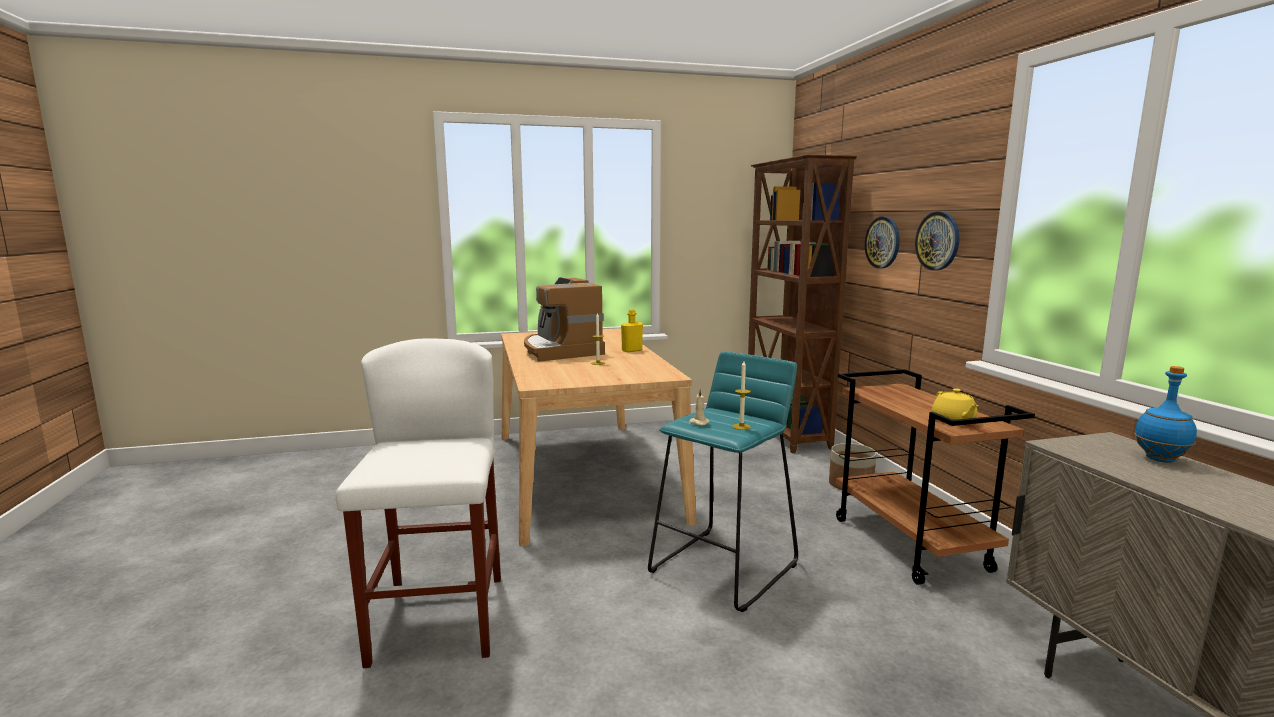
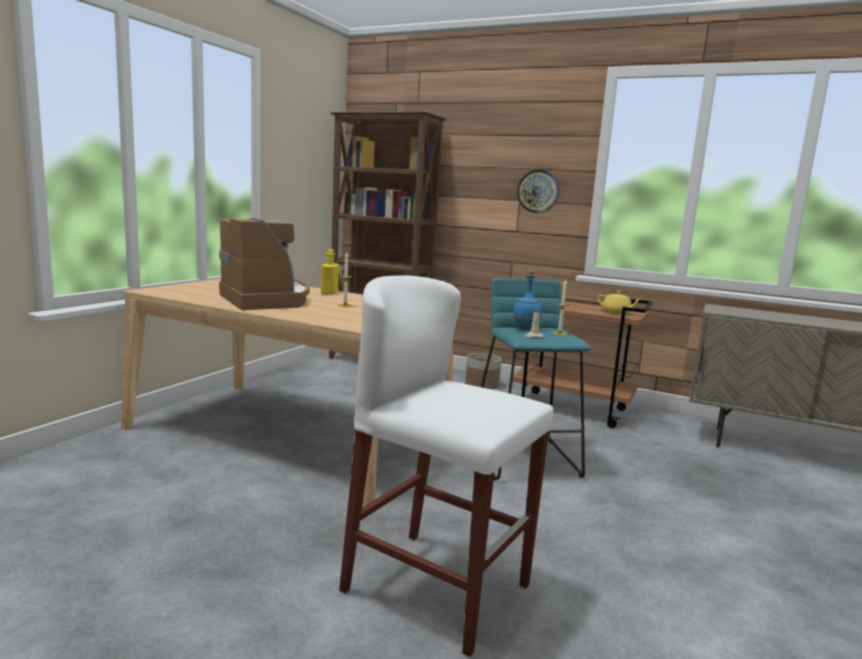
camera: 50 degrees left, 0 degrees up
(560, 351) = (267, 300): coffee machine -> coffee machine turned 135 degrees counterclockwise
(883, 242) = (477, 191): wall clock -> none
(1160, 459) = (751, 311): blue bottle -> blue bottle (525, 329)

